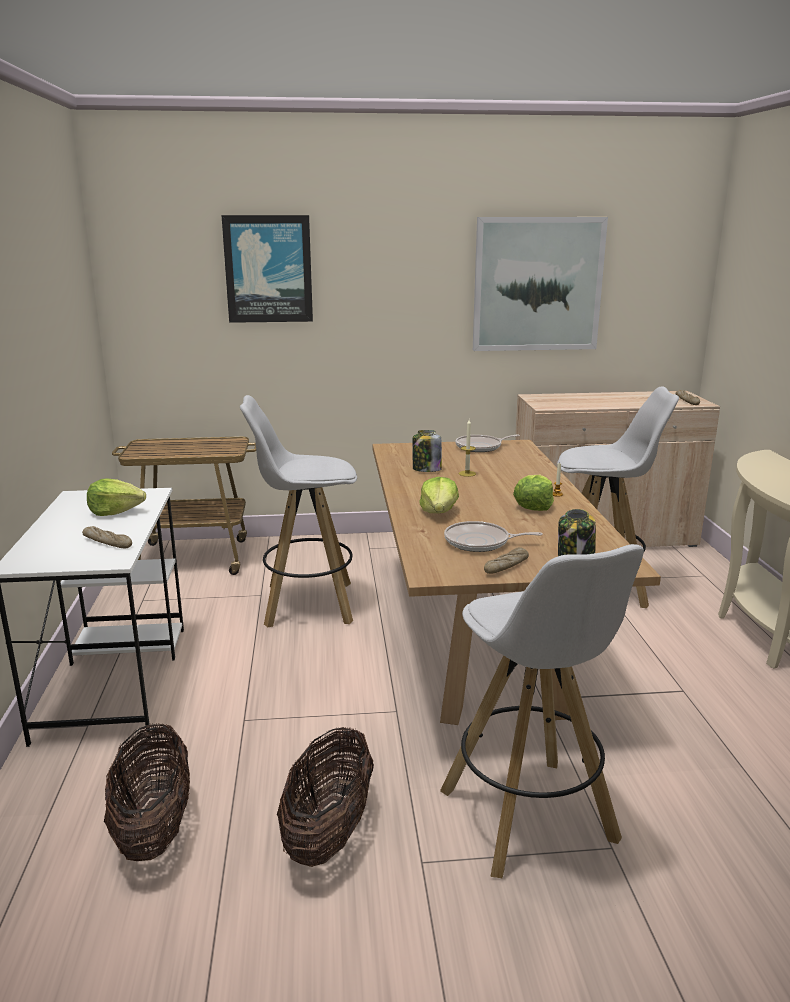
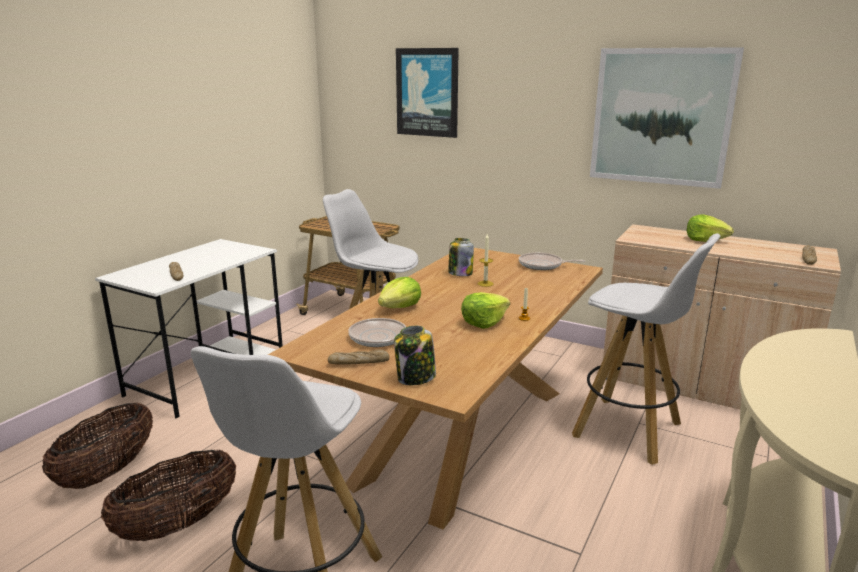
camera: 35 degrees right, 0 degrees up
(115, 511) = (218, 257): lettuce -> lettuce (705, 240)

